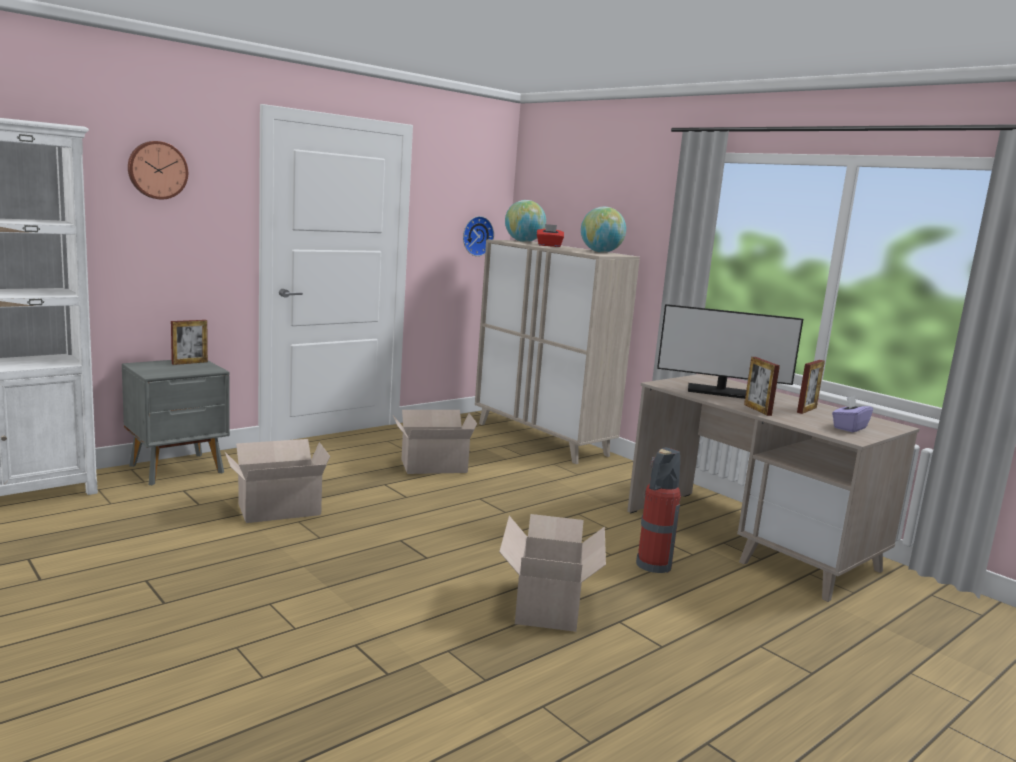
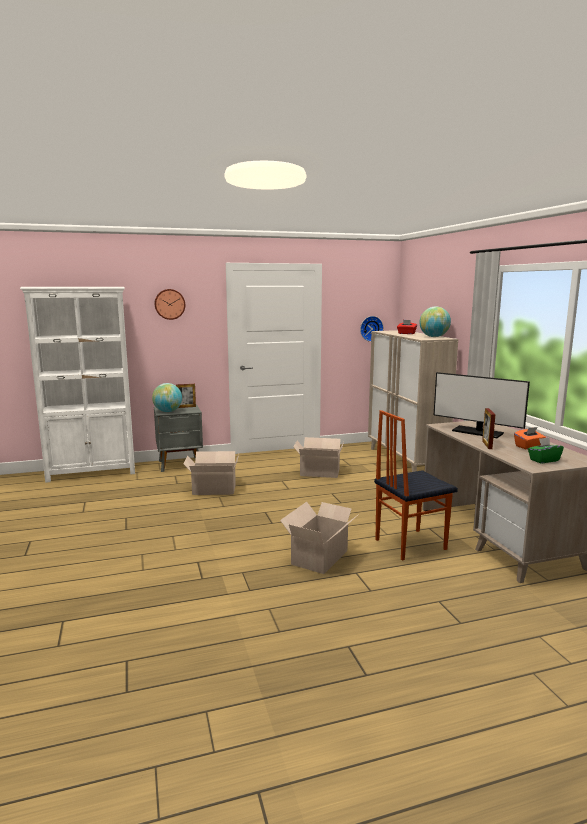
camera: 25 degrees right, 0 degrees up
(523, 241) = (396, 331): globe -> globe (168, 411)
(652, 565) = (409, 544): fire extinguisher -> chair
(806, 410) = (528, 446): picture frame -> orange tissue box
(849, 428) = (544, 460): purple tissue box -> green tissue box

